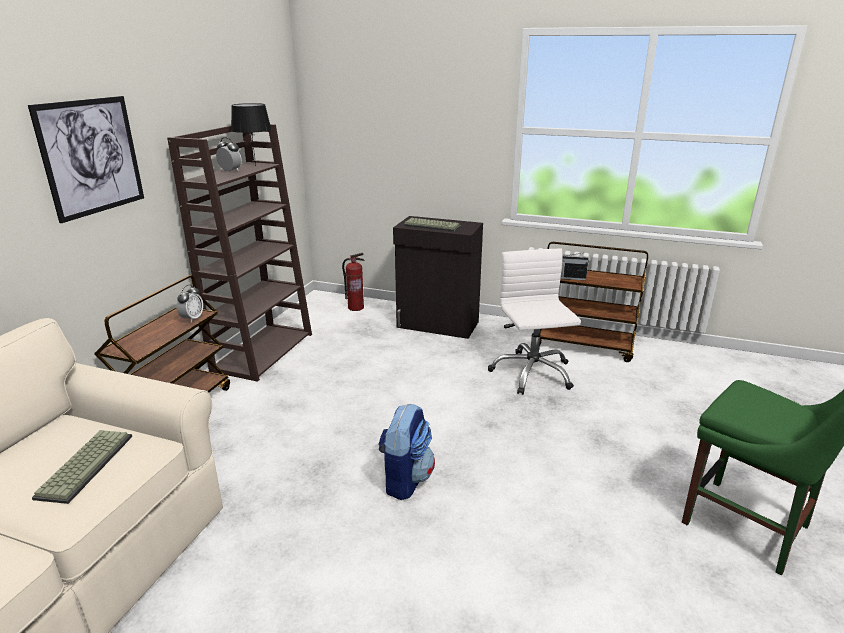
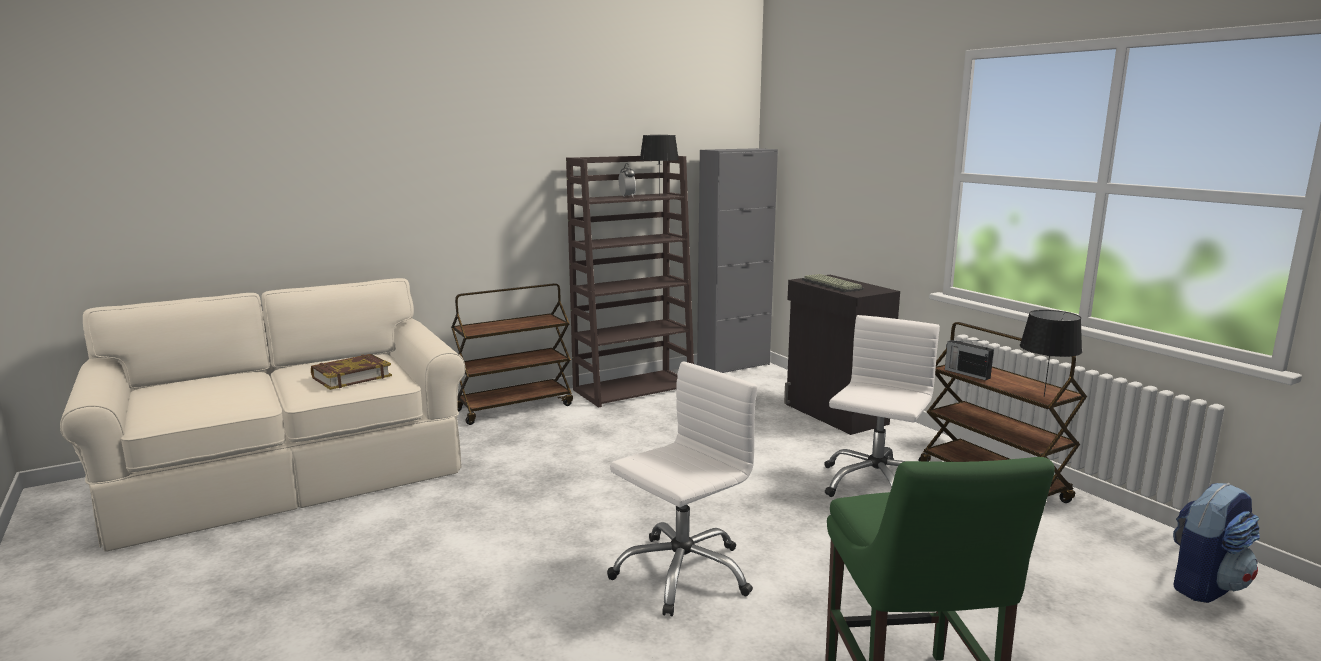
camera: 40 degrees right, 10 degrees down
(85, 465) = (351, 377): keyboard -> book
(91, 157) = (487, 164): picture -> none
(192, 318) = (543, 322): alarm clock -> none
(313, 304) = (733, 366): none -> grey cabinet
(356, 307) = (770, 378): fire extinguisher -> none
(405, 479) = (608, 511): backpack -> backpack (1204, 585)
(526, 505) = (682, 573): none -> white office chair
(629, 284) = (1044, 397): none -> black table lamp

